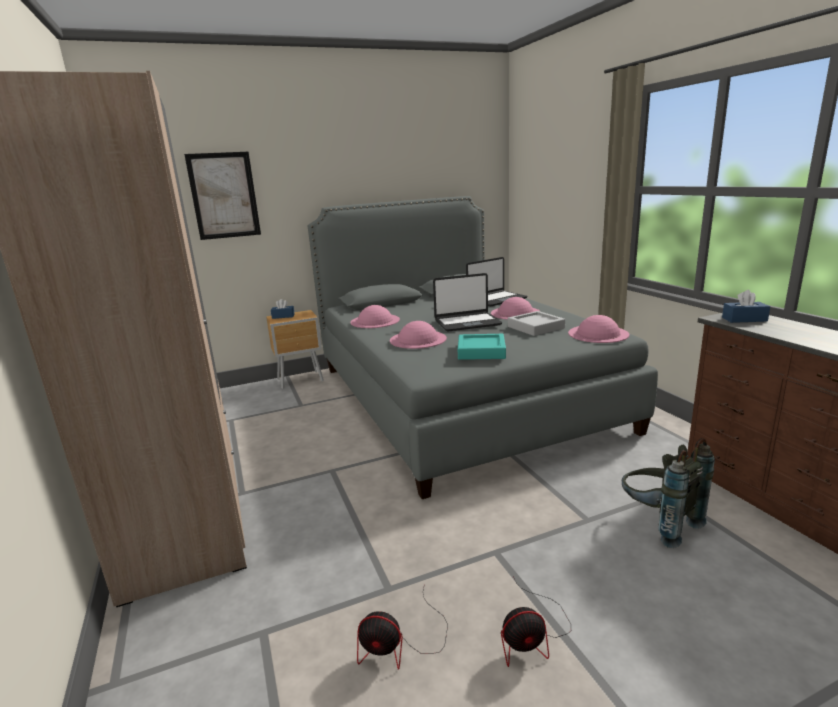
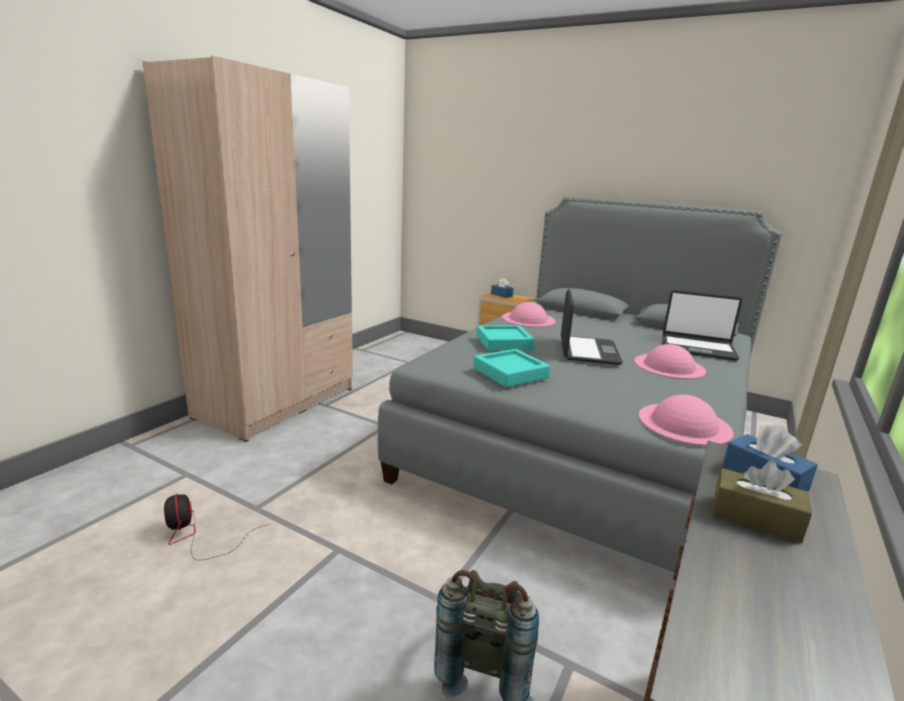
camera: 50 degrees right, 0 degrees up
(224, 196) = (485, 173): picture -> none
(418, 339) = (504, 342): pink hat -> turquoise tray
(467, 323) = (587, 351): laptop -> laptop turned 120 degrees counterclockwise
(531, 636) = (234, 608): fan -> none
(535, 327) = (638, 385): grey tray -> none
(782, 330) = (755, 518): none -> brown tissue box

